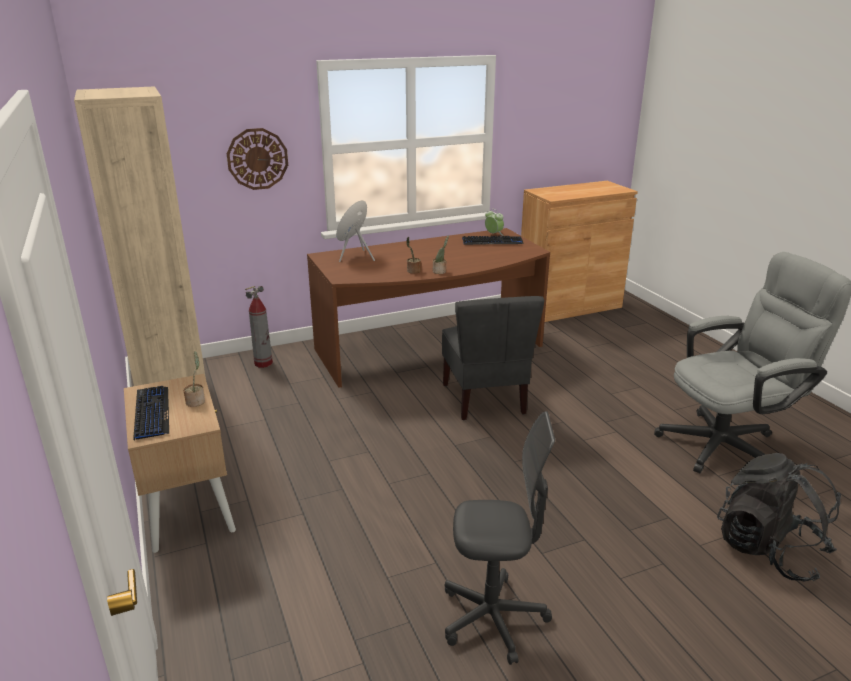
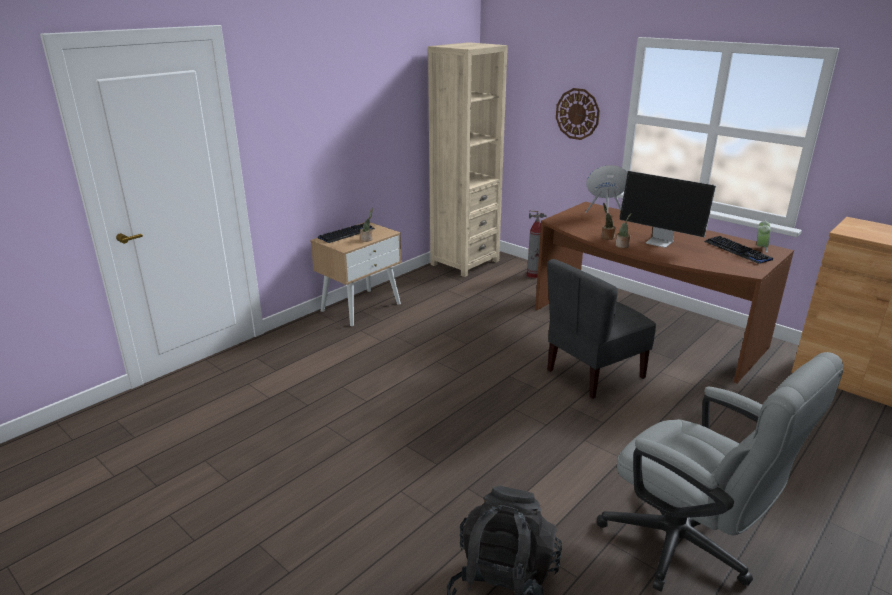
camera: 65 degrees right, 0 degrees up
(447, 257) = (660, 242): none -> monitor
(493, 618) = (326, 436): grey office chair -> none

